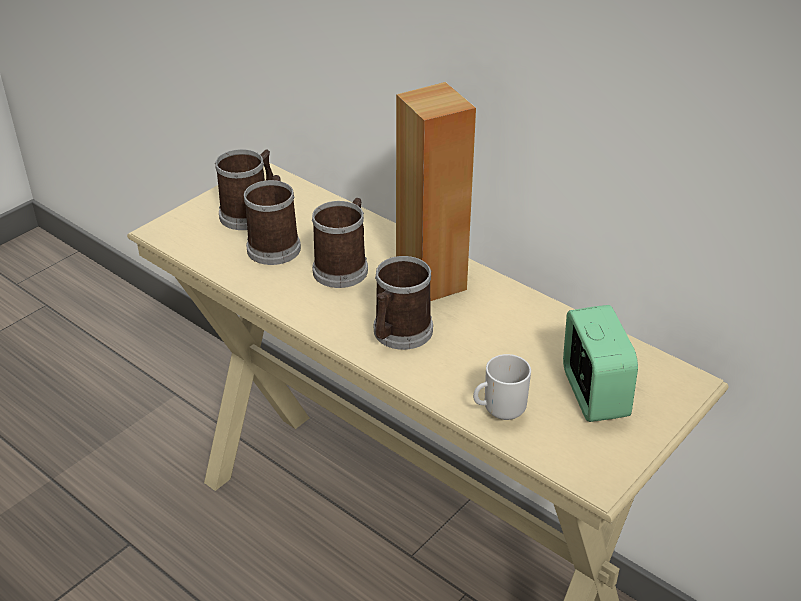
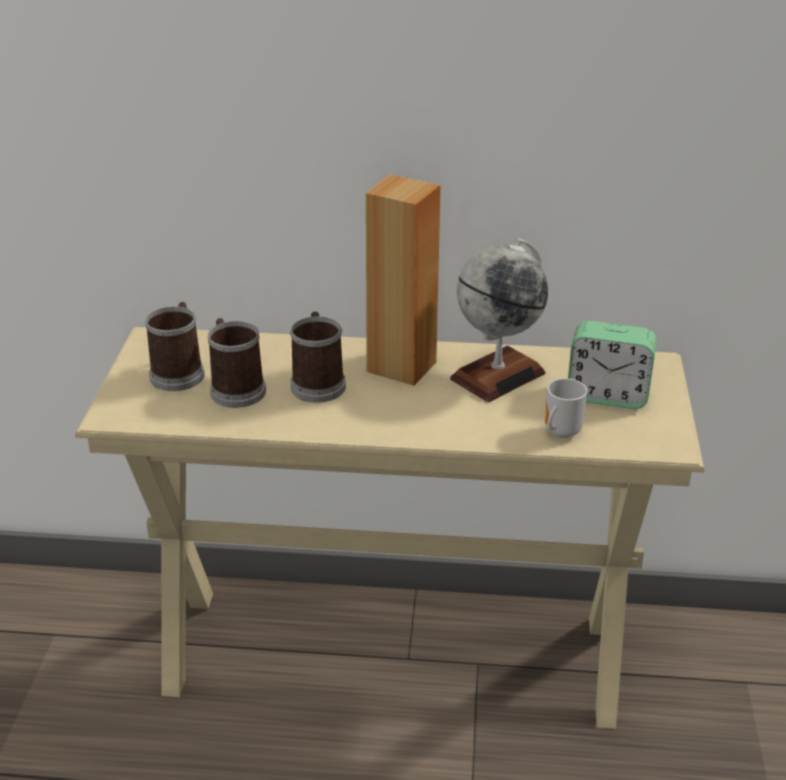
camera: 35 degrees left, 5 degrees down
(399, 334) = (423, 413): mug -> none
(508, 327) = (497, 375): none -> globe
(593, 394) = (607, 395): alarm clock -> alarm clock turned 150 degrees clockwise

